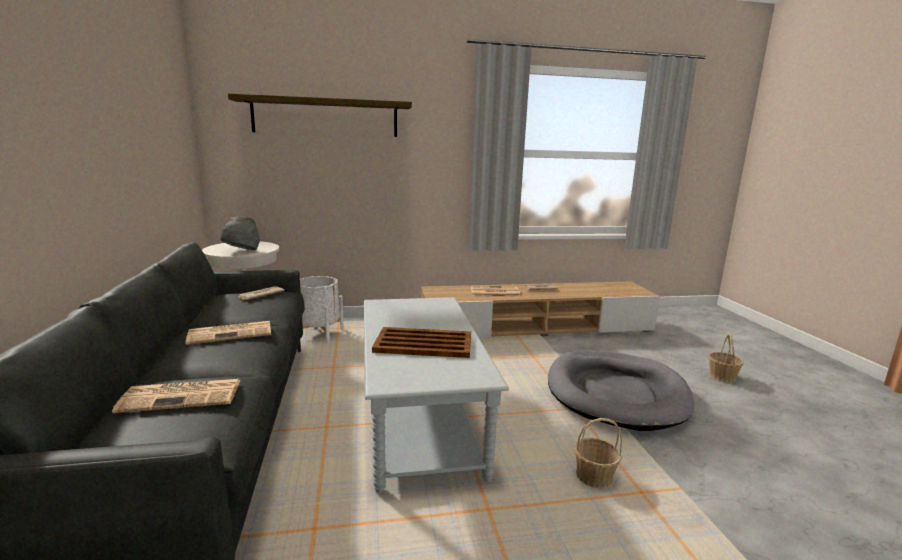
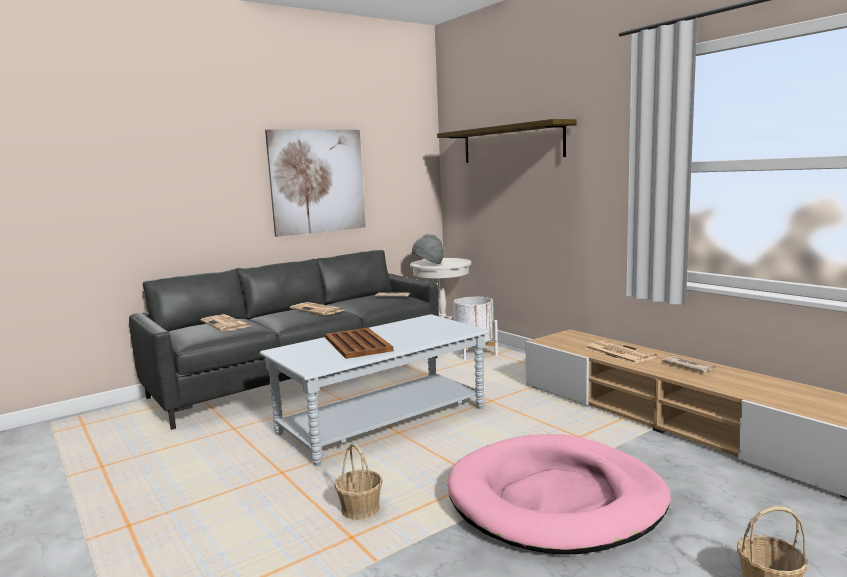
camera: 65 degrees right, 5 degrees down
(122, 146) = (317, 181): none -> picture
(615, 393) = (556, 499): grey dog bed -> pink dog bed

